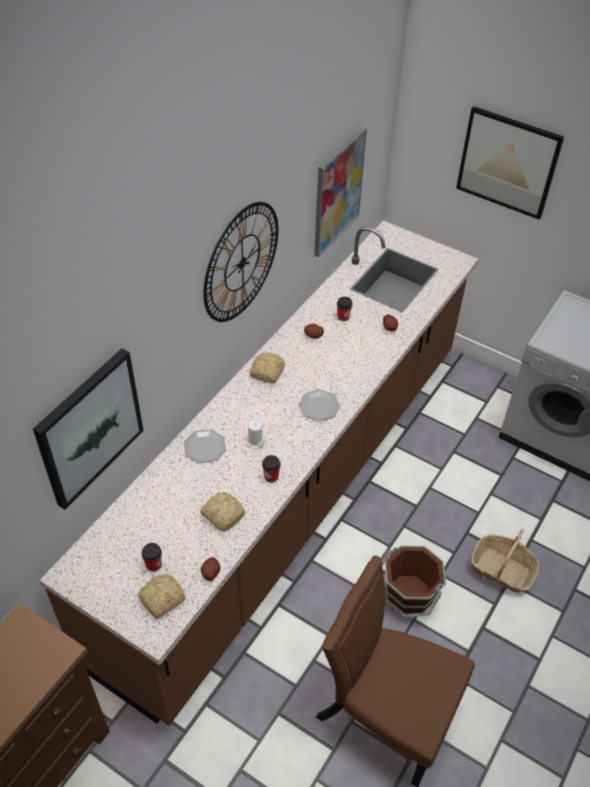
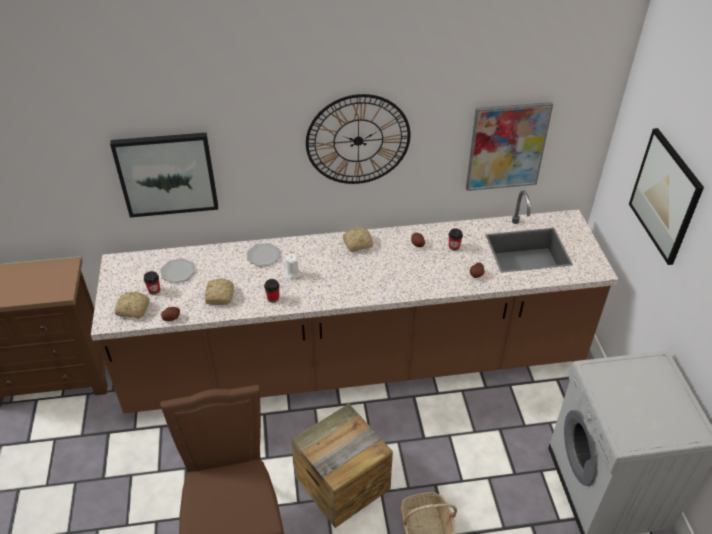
camera: 50 degrees right, 5 degrees down
(319, 407) = (357, 284): plate -> plate (177, 272)
(408, 596) = (342, 483): brown bucket -> crate

